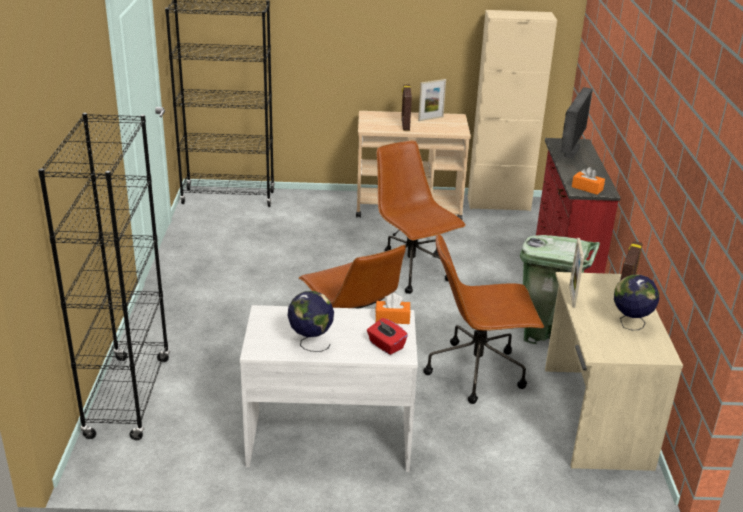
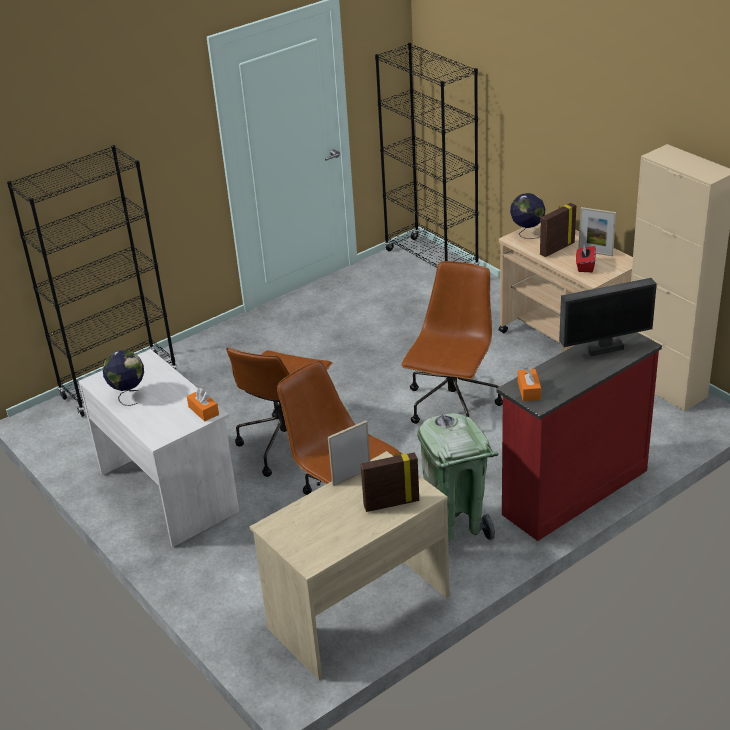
camera: 55 degrees right, 5 degrees up
(386, 345) = (162, 426): red tissue box -> red tissue box (585, 266)
(630, 324) = (342, 525): globe -> globe (527, 234)

